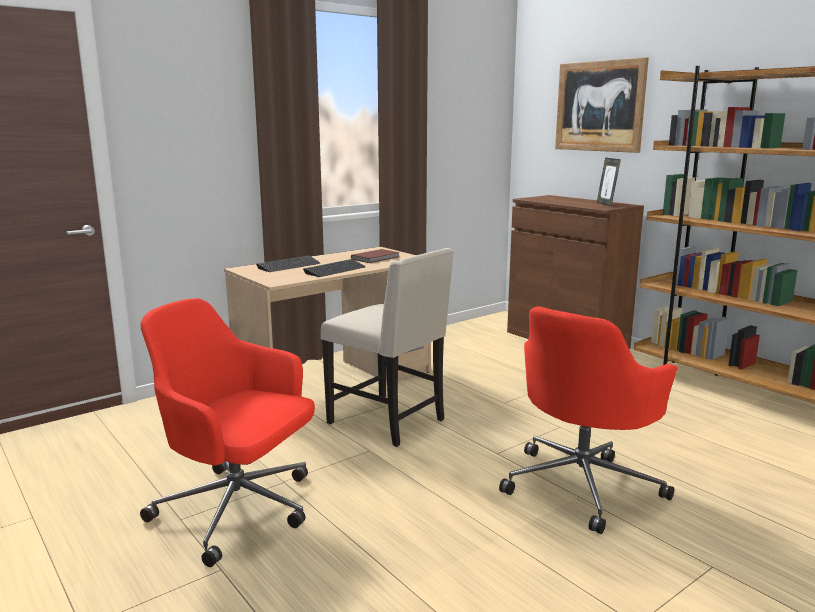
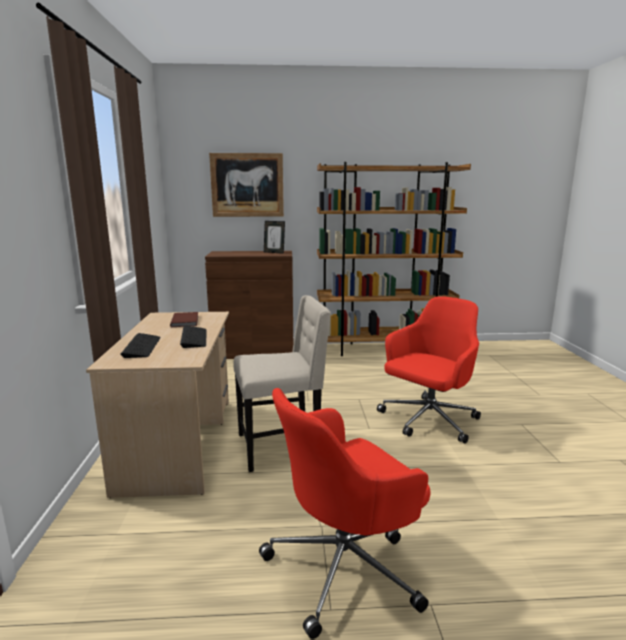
camera: 55 degrees left, 0 degrees up
(583, 485) = (428, 420): red office chair -> red office chair turned 120 degrees counterclockwise

